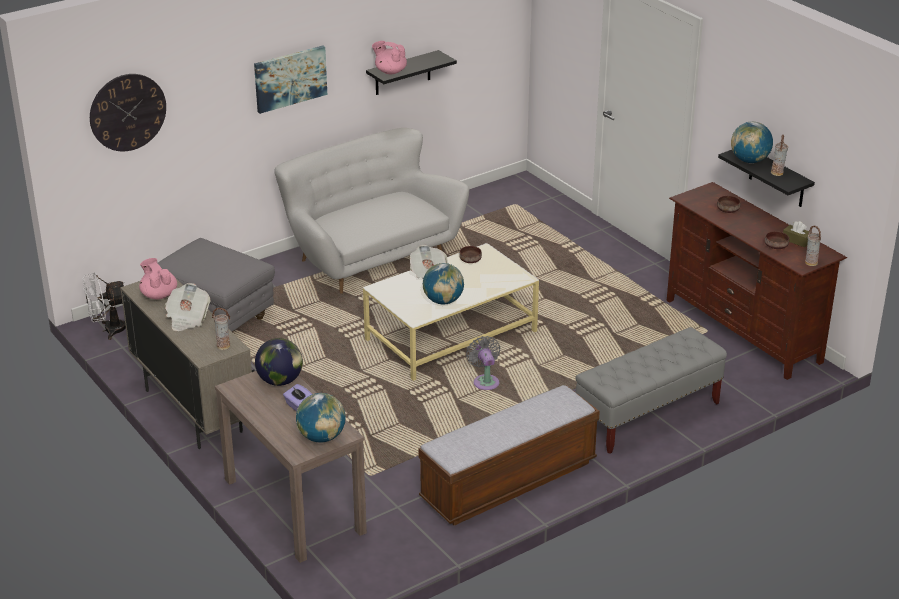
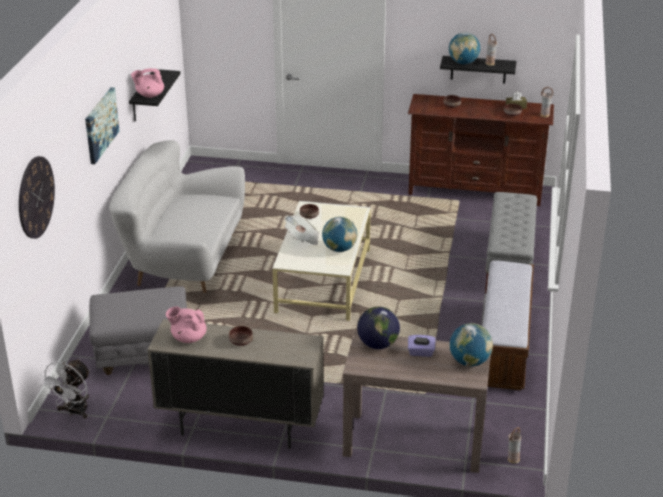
camera: 45 degrees left, 0 degrees up
(187, 318) = (241, 341): newspaper -> brown bowl
(223, 346) = (302, 344): vase -> vase (513, 459)
(485, 381) = (391, 296): grey fan -> none

